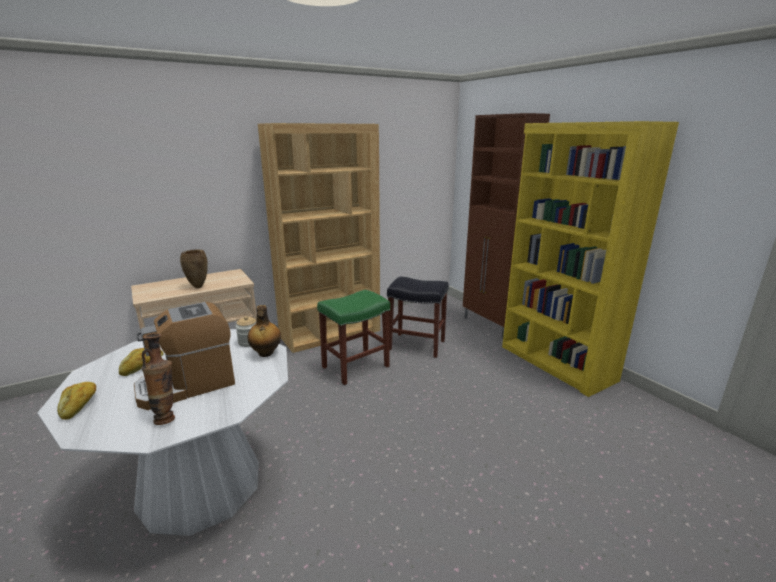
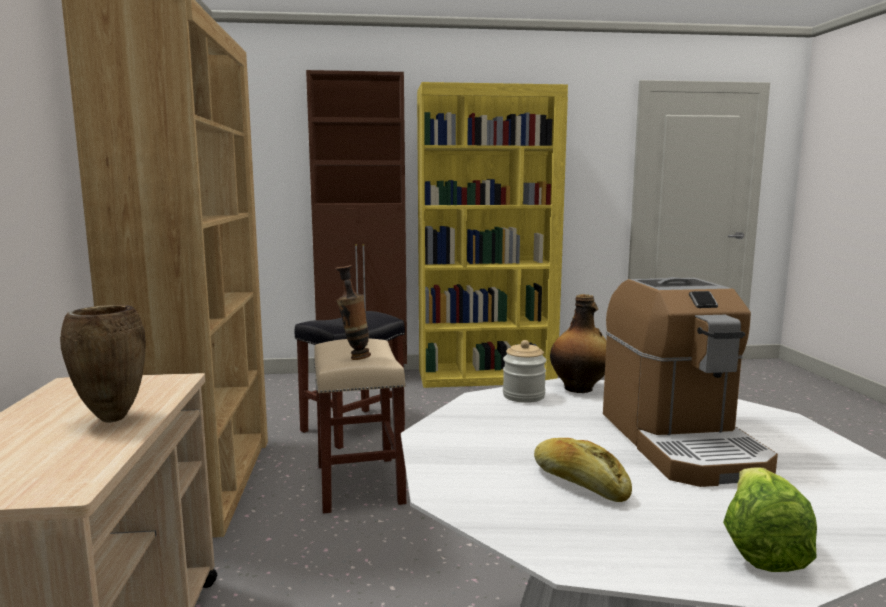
camera: 65 degrees left, 10 degrees down
(80, 405) = (760, 548): bread -> lettuce
(167, 417) = (797, 458): vase -> vase (354, 358)
(356, 366) = (358, 483): green stool -> beige stool

